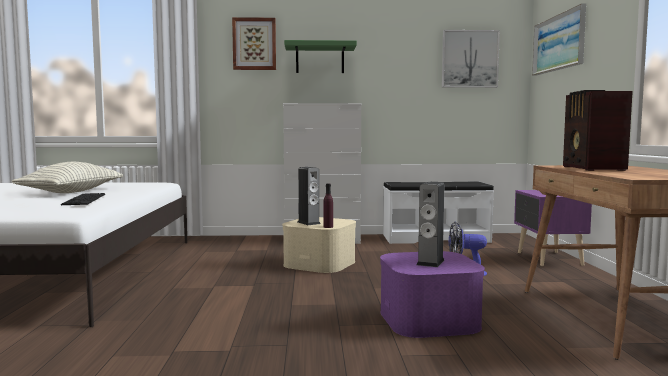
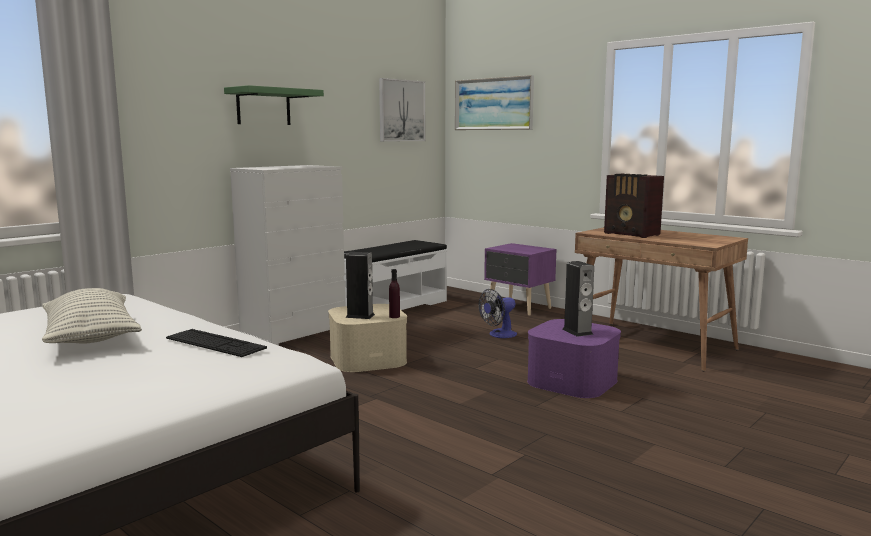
camera: 45 degrees left, 5 degrees up
(254, 44) = (184, 83): picture -> none

